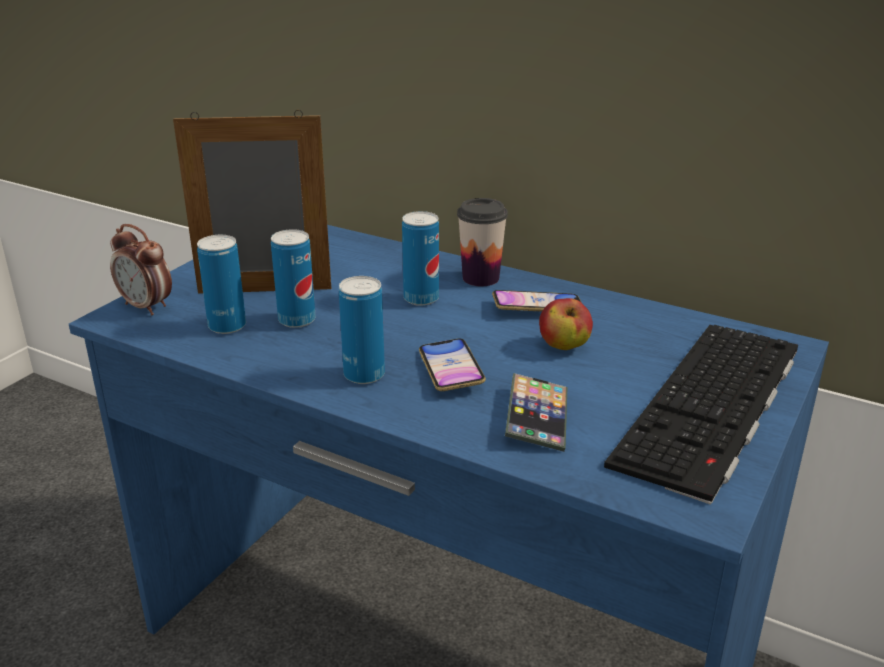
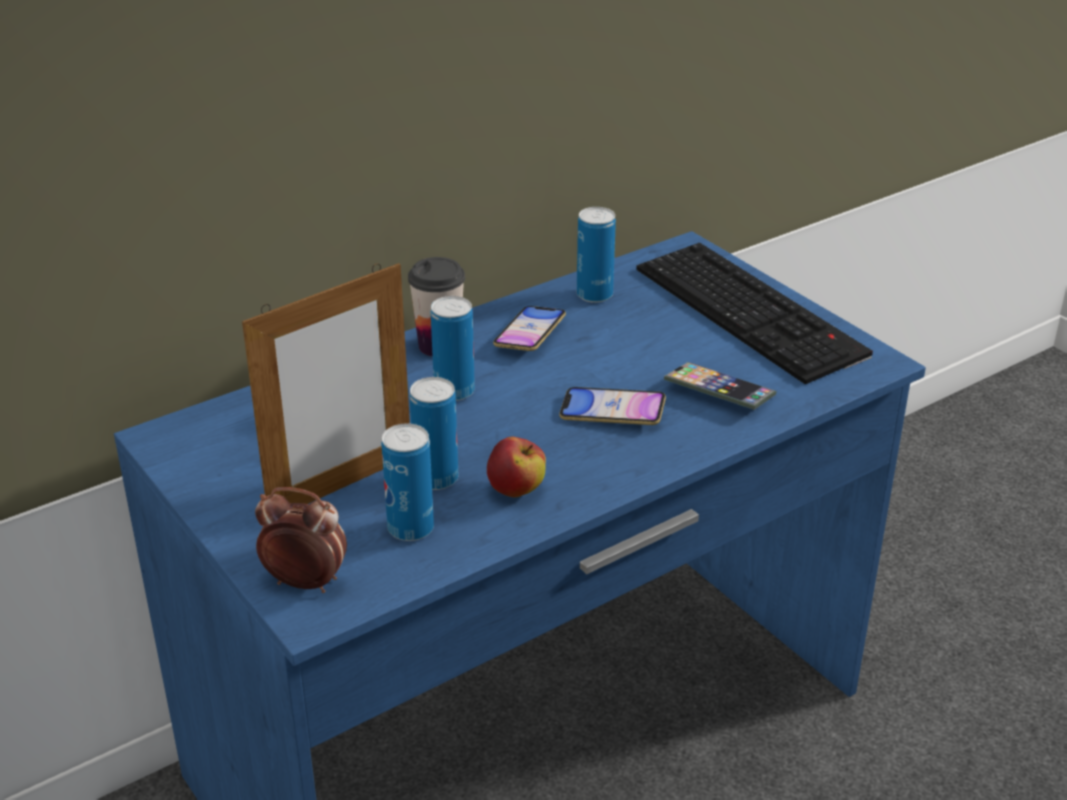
camera: 65 degrees left, 5 degrees up
(147, 307) = (305, 582): alarm clock -> alarm clock turned 135 degrees counterclockwise
(265, 291) = (341, 487): picture frame -> picture frame turned 150 degrees counterclockwise
(364, 375) = (585, 462): can -> can (594, 295)
(563, 346) = (613, 344): apple -> apple (517, 490)

